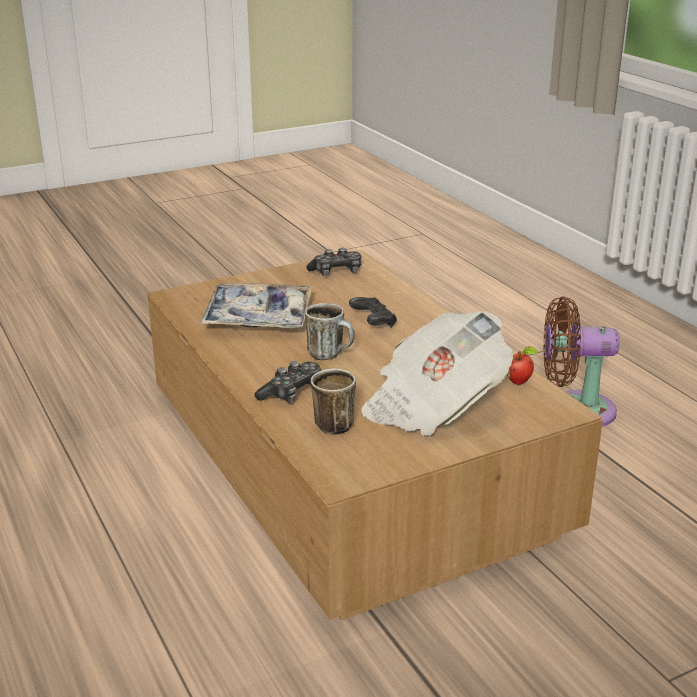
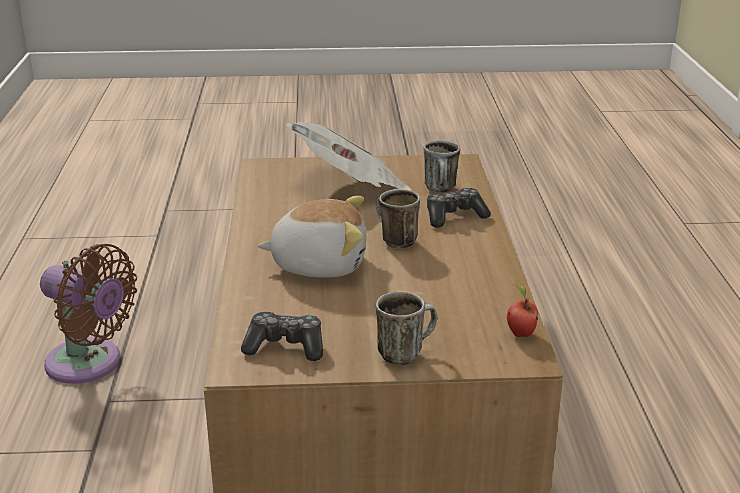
camera: 155 degrees left, 0 degrees up
(257, 283) = (405, 352): none -> mug
(258, 317) = (437, 298): tray -> none
(373, 323) = (319, 264): black game controller -> plush toy
(519, 382) = (262, 187): apple -> apple (520, 333)

